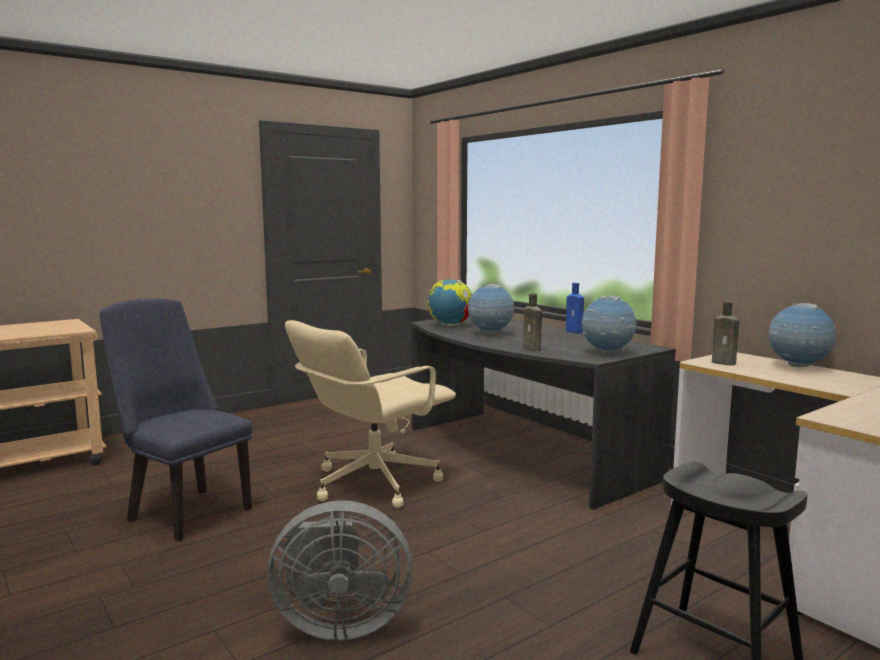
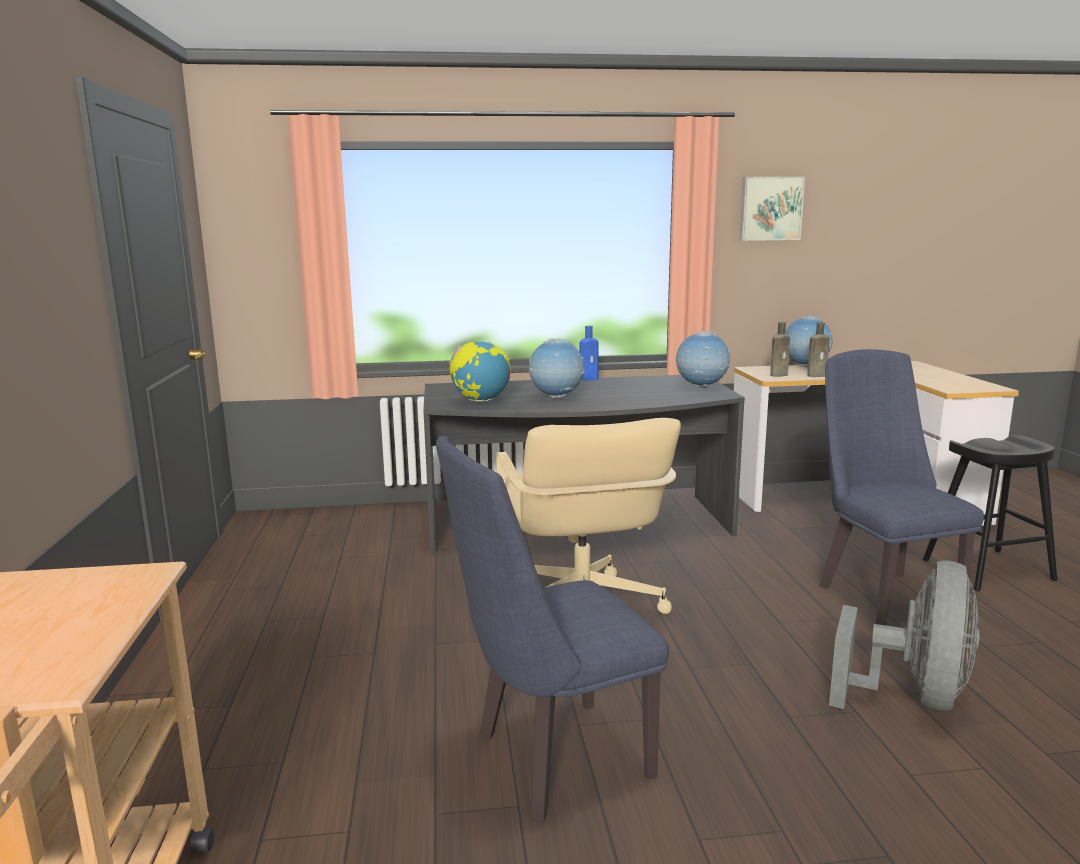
camera: 60 degrees left, 5 degrees up
(533, 349) = (658, 400): brown bottle -> brown bottle (818, 375)
(549, 592) = (881, 593): none -> blue chair
(781, 172) = (770, 208): none -> picture

